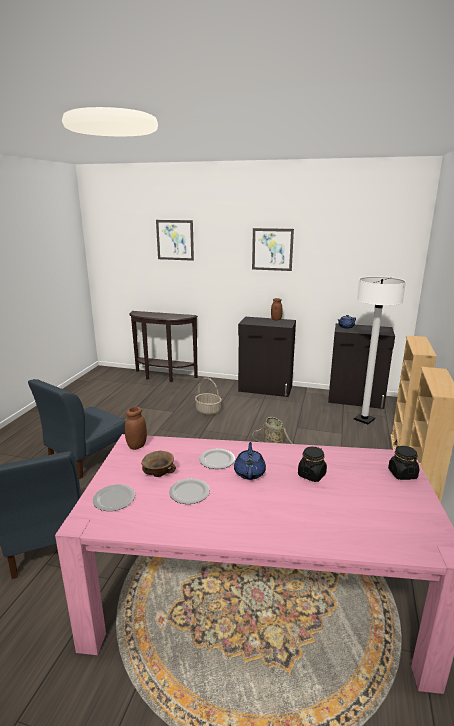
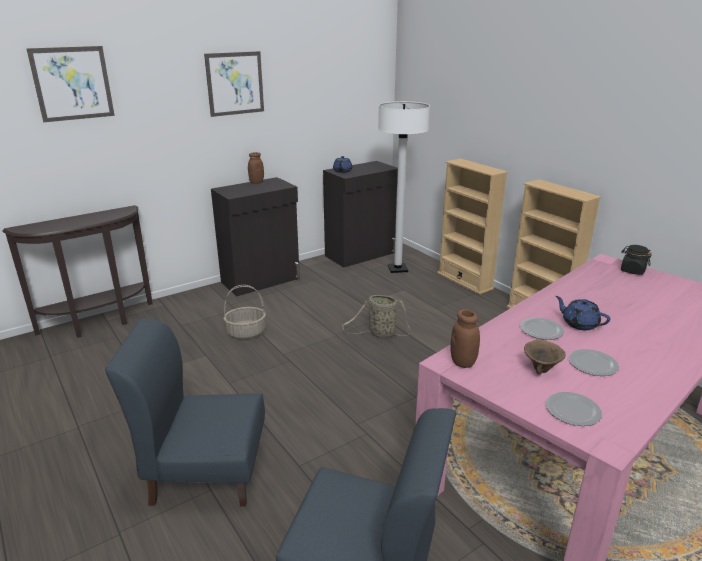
camera: 50 degrees left, 5 degrees up
(85, 458) = (205, 473): blue chair -> blue chair turned 105 degrees clockwise
(311, 475) = (606, 301): black jar -> none

